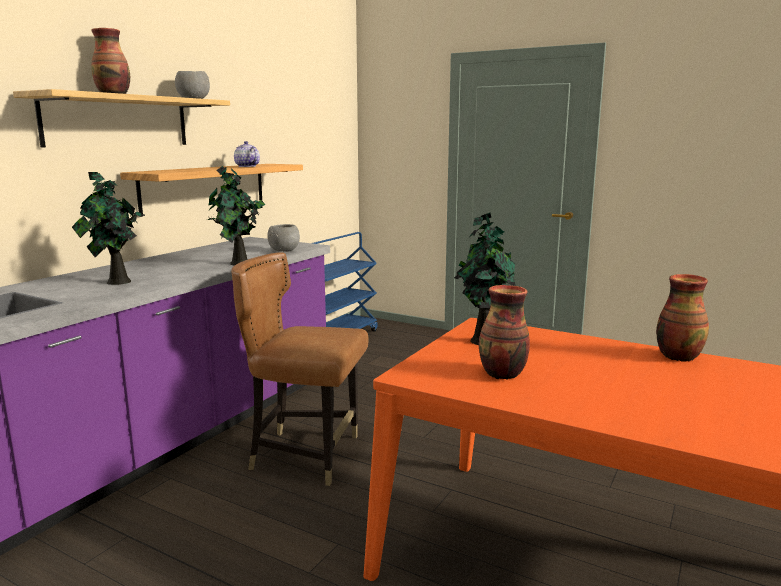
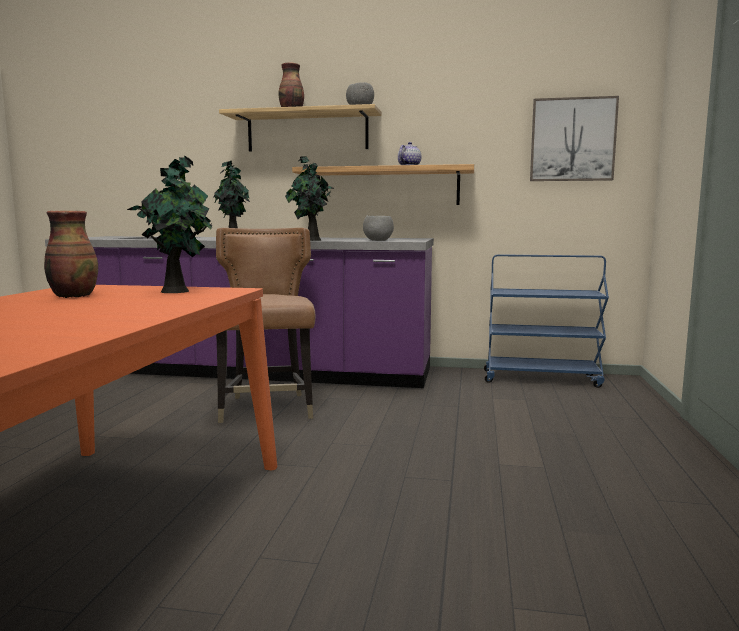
camera: 70 degrees right, 5 degrees down
(321, 138) = (572, 140): none -> picture
(677, 356) = (114, 325): vase -> none

